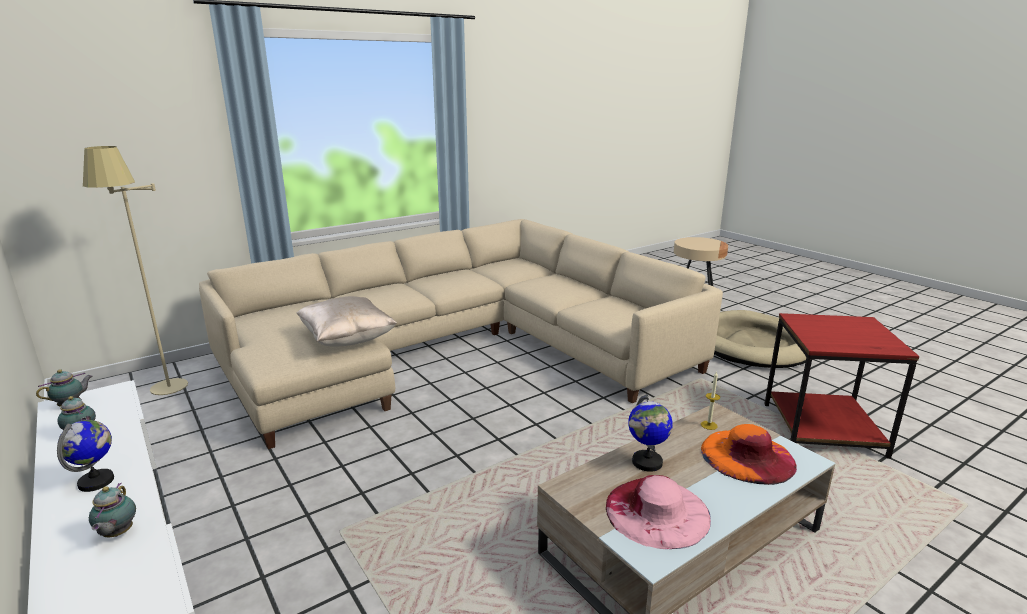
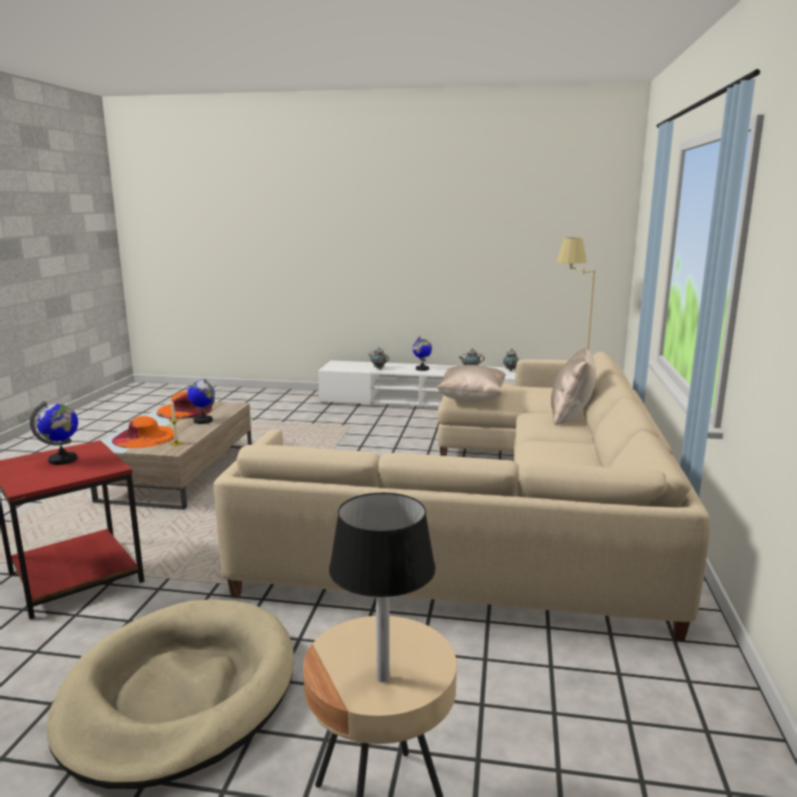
camera: 135 degrees right, 5 degrees down
(357, 295) = (571, 416): none -> beige pillow
(657, 511) = (184, 410): pink hat -> orange hat
(704, 241) = (383, 678): none -> black table lamp
(841, 336) = (63, 460): none -> globe

